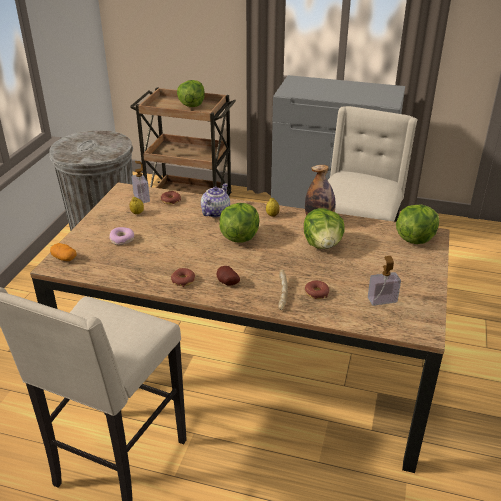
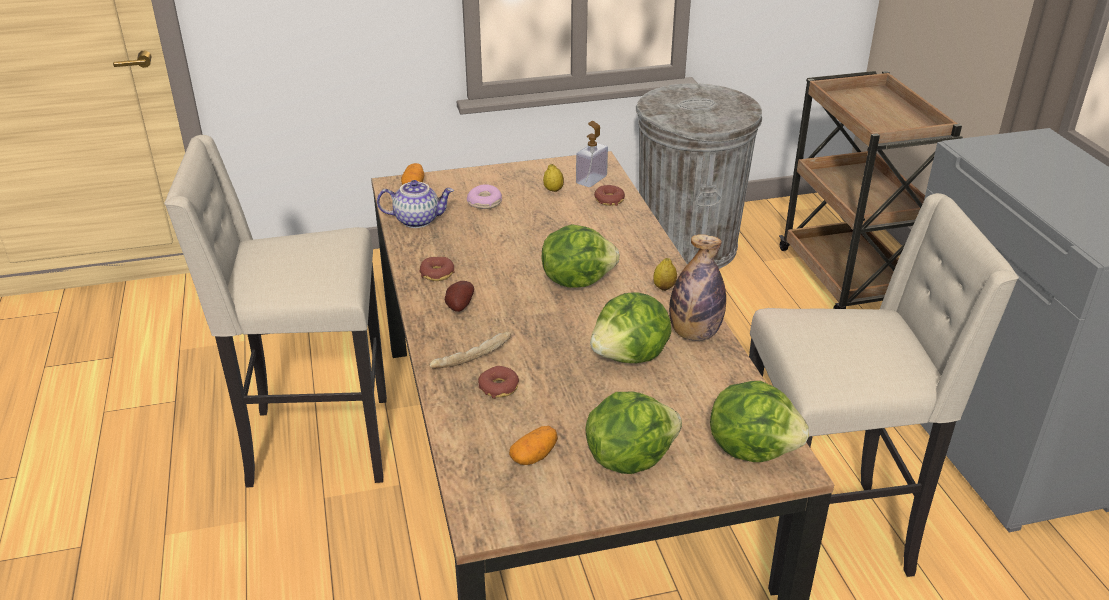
camera: 60 degrees right, 0 degrees up
(191, 105) = (892, 116): lettuce -> lettuce (628, 458)
(215, 212) = (618, 241): teapot -> teapot (417, 220)
(382, 300) = (534, 456): soap dispenser -> potato

